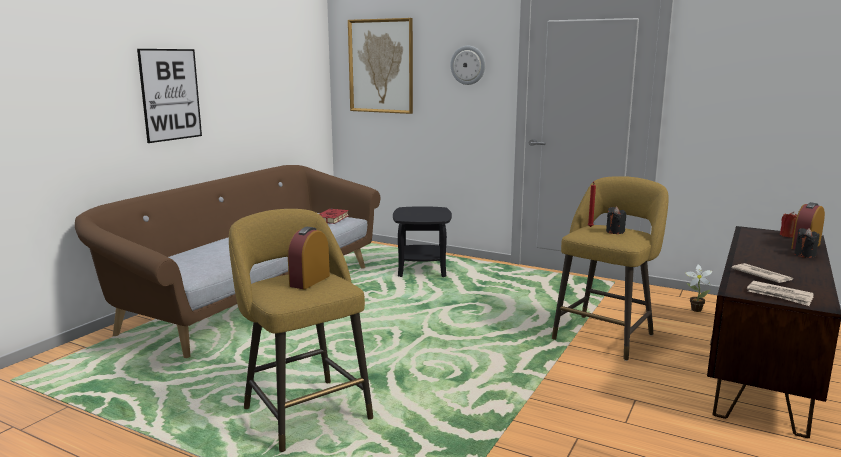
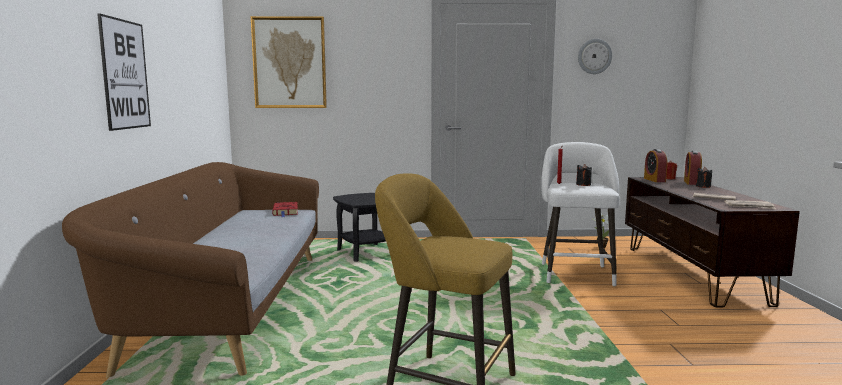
camera: 30 degrees left, 5 degrees down
(309, 281) = (459, 242): alarm clock -> alarm clock (654, 180)
(468, 65) = (383, 61): wall clock -> wall clock (594, 56)
(605, 335) = (575, 273): yellow stool -> white stool

